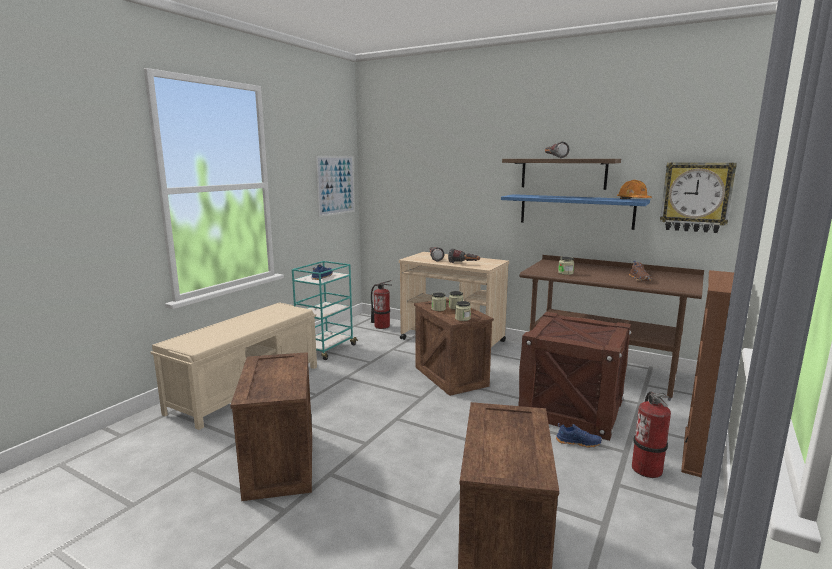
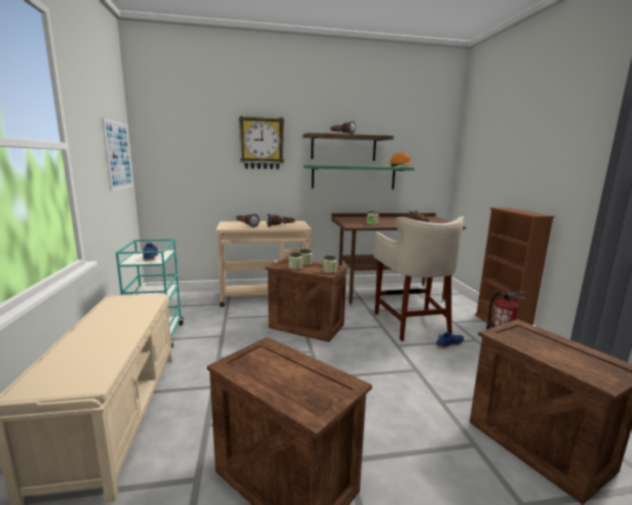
camera: 40 degrees left, 0 degrees up
(382, 326) = (185, 300): fire extinguisher -> none
(571, 409) = (412, 323): crate -> beige stool
(575, 211) = (353, 177): blue shelf -> green shelf
(696, 197) = (429, 165): wall clock -> wall clock (262, 143)

